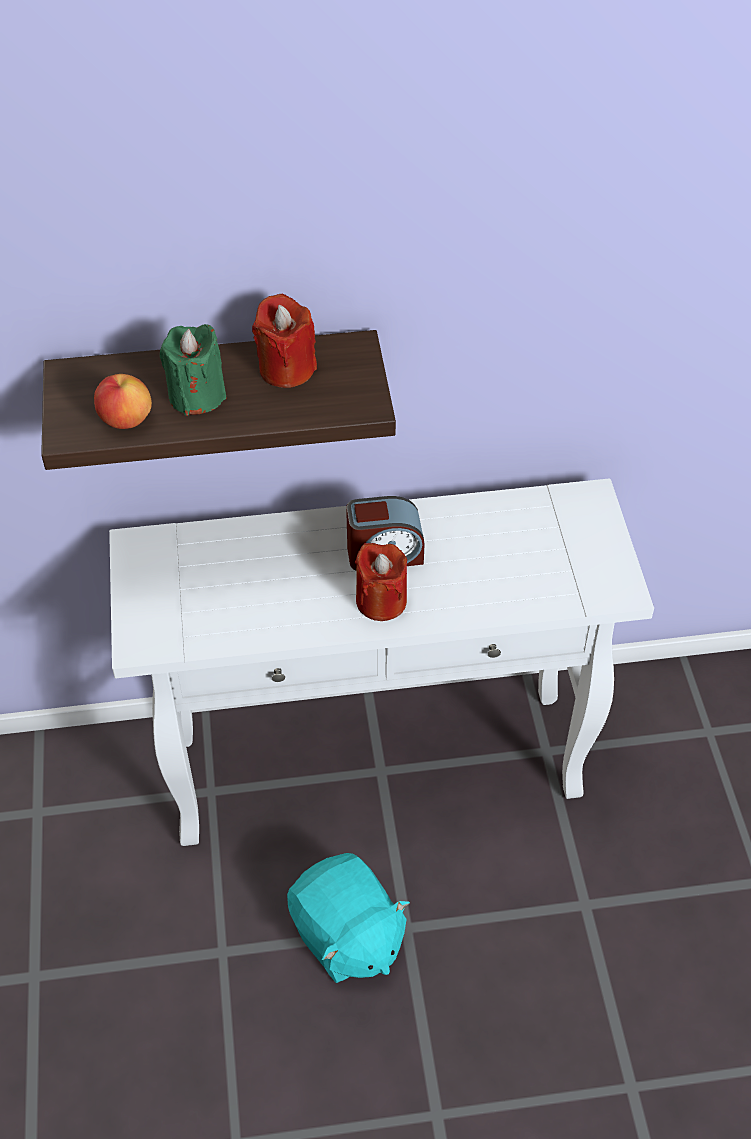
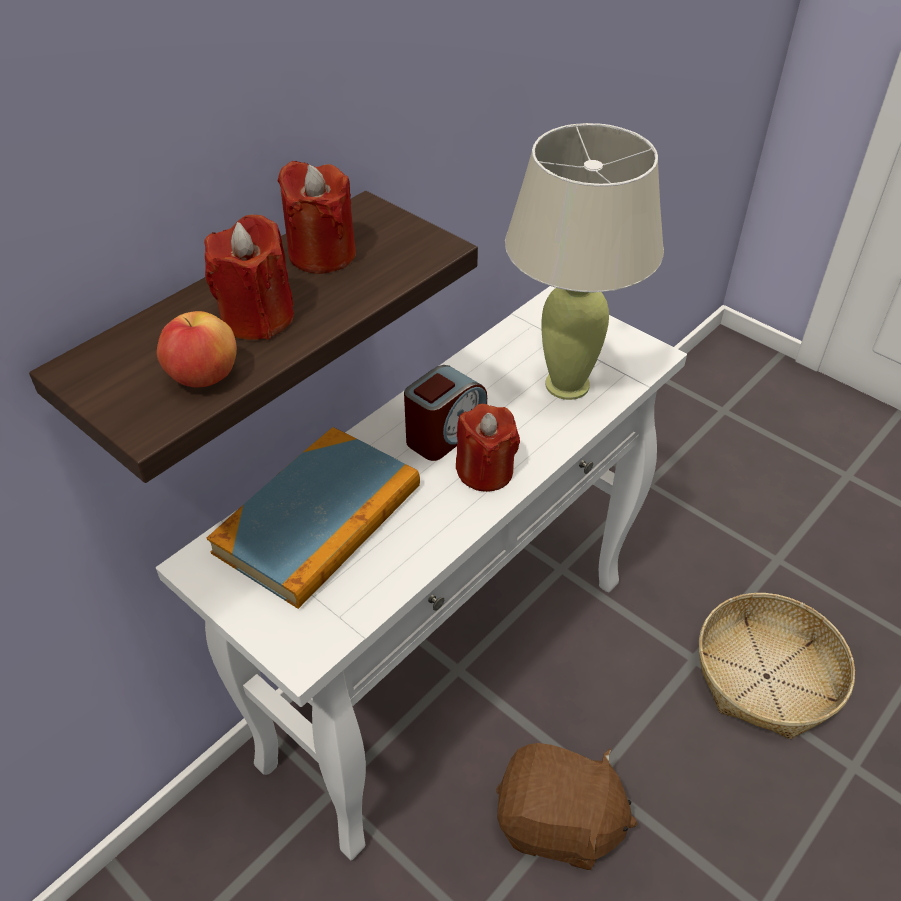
camera: 40 degrees left, 5 degrees down
(197, 395) = (257, 318): green candle -> red candle
(234, 562) = (319, 520): none -> book
(346, 936) = (558, 823): turquoise plush toy -> brown plush toy
(521, 572) = (567, 384): none -> beige table lamp
(633, 964) = (766, 677): none -> basket

